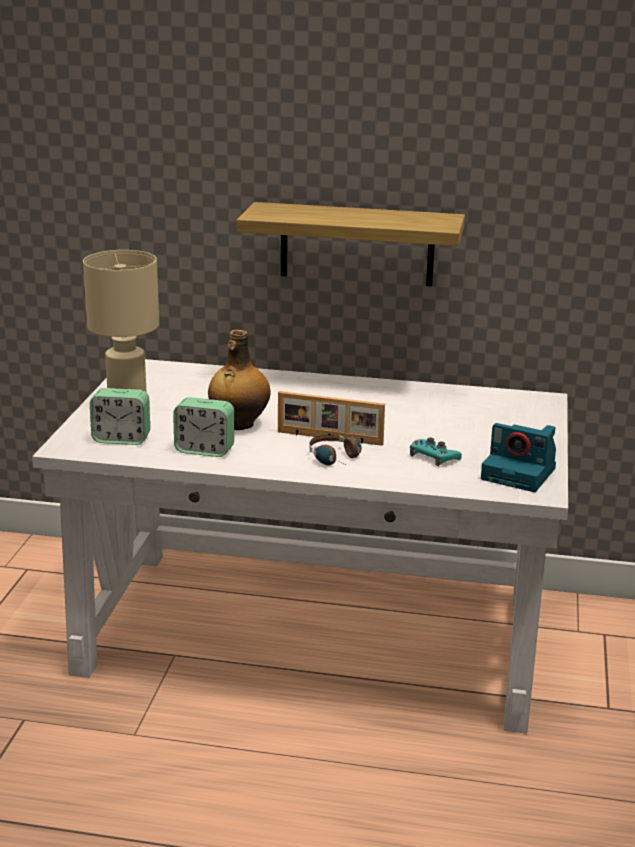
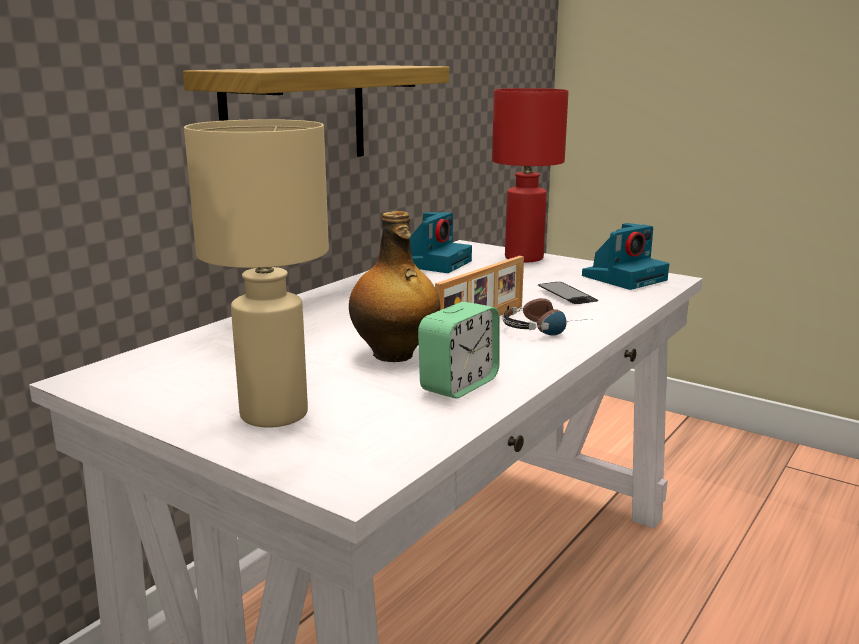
camera: 65 degrees left, 5 degrees down
(121, 439) = (364, 432): alarm clock -> none
(433, 457) = (567, 295): turquoise game controller -> phone
(469, 398) = (434, 263): none -> camera
(532, 427) = (524, 258): none -> red table lamp

